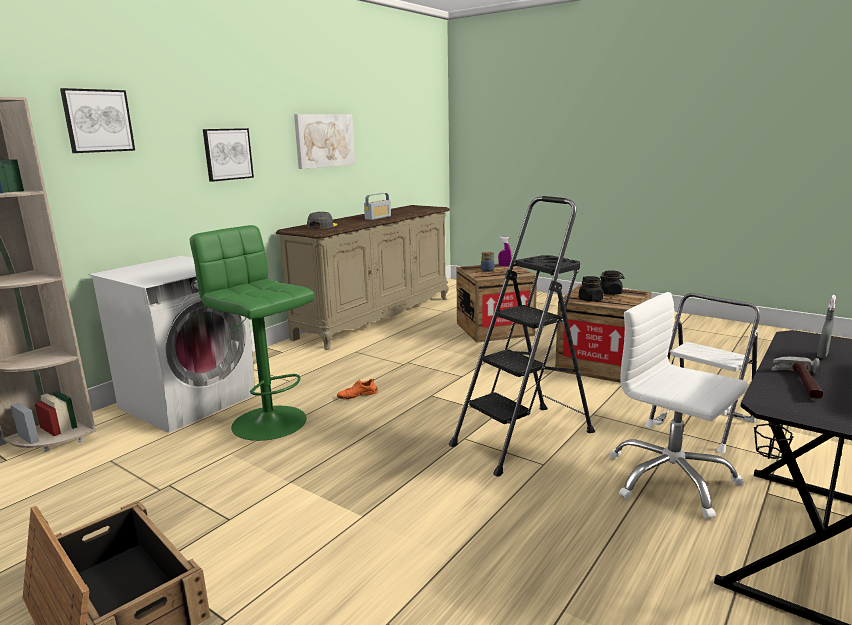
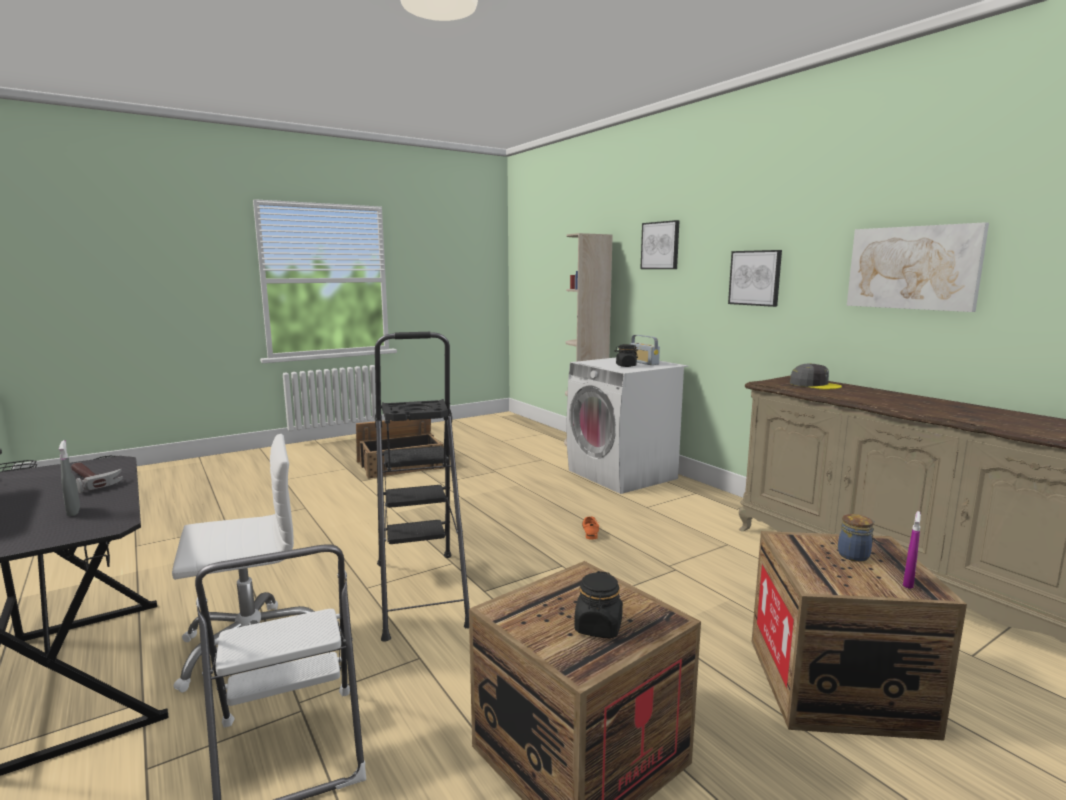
camera: 110 degrees right, 5 degrees down
(269, 422) = (559, 496): green stool -> none
(378, 218) = (911, 405): radio -> radio (643, 363)
(590, 299) = (567, 589): black jar -> black jar (625, 366)

